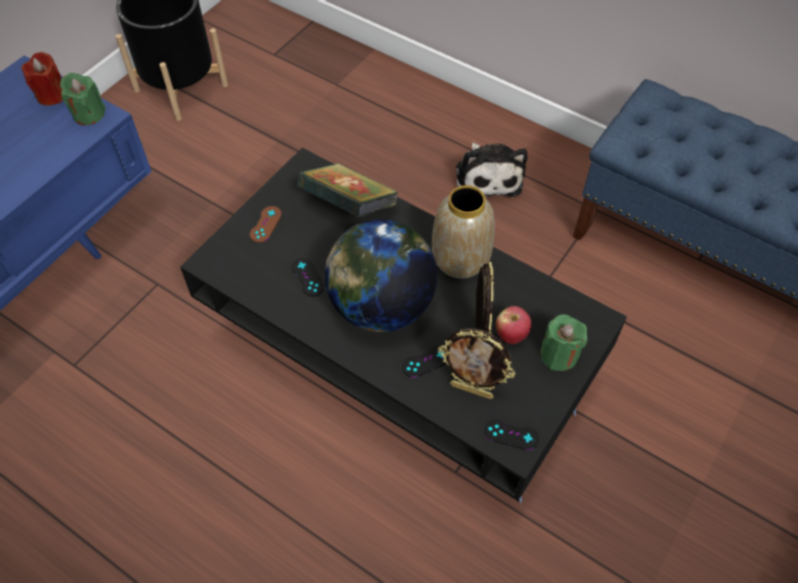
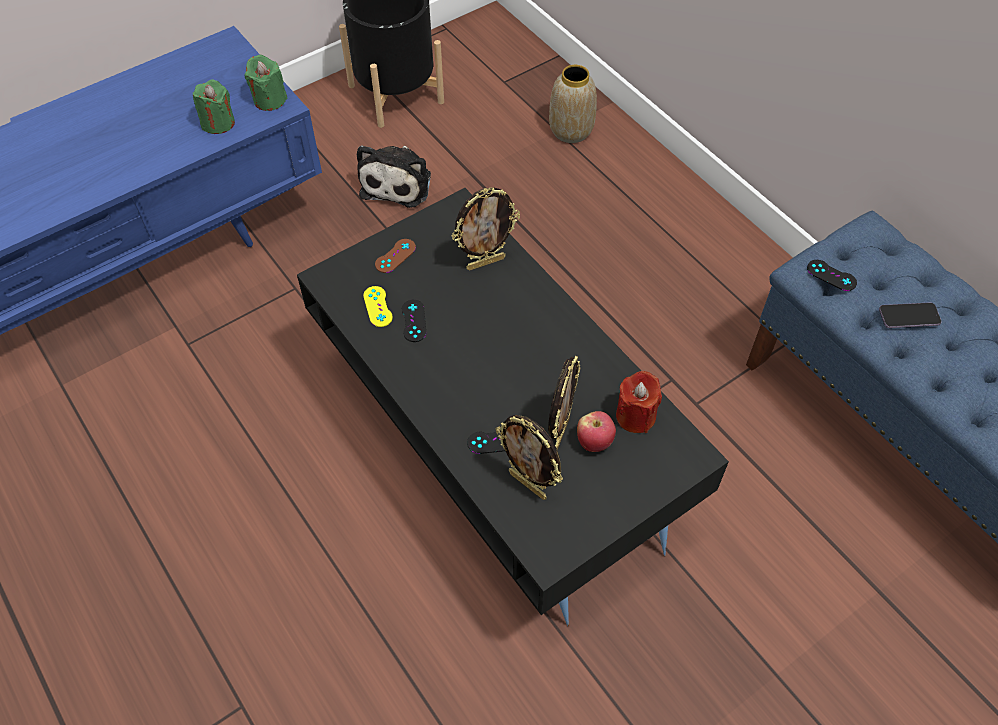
camera: 20 degrees right, 0 degrees up
(52, 95) = (243, 72): red candle -> red candle (635, 416)
(269, 274) = (377, 306): none -> yellow game controller
(349, 207) = (485, 262): book -> picture frame
(381, 306) = (474, 372): globe -> none
(461, 260) = (576, 350): vase -> vase (571, 131)
(488, 176) = (679, 272): plush toy -> plush toy (398, 182)
(511, 434) = (548, 542): black game controller -> black game controller (831, 275)
(559, 354) = (636, 478): green candle -> green candle (218, 123)
(715, 155) = (909, 316): none -> phone

